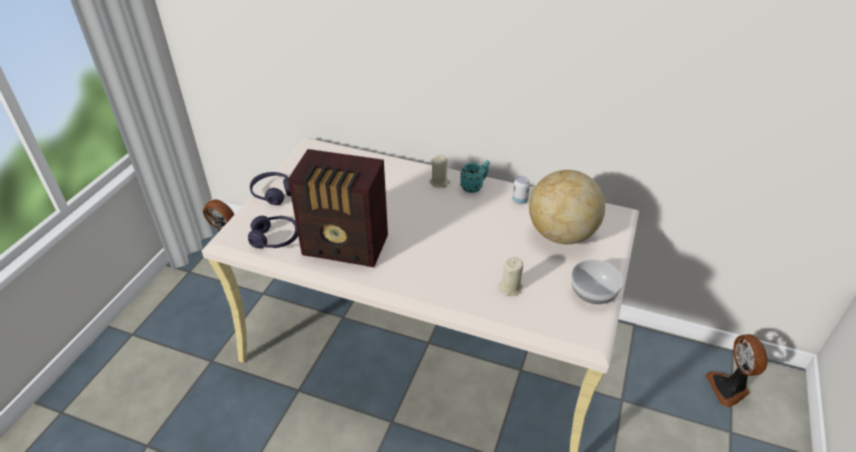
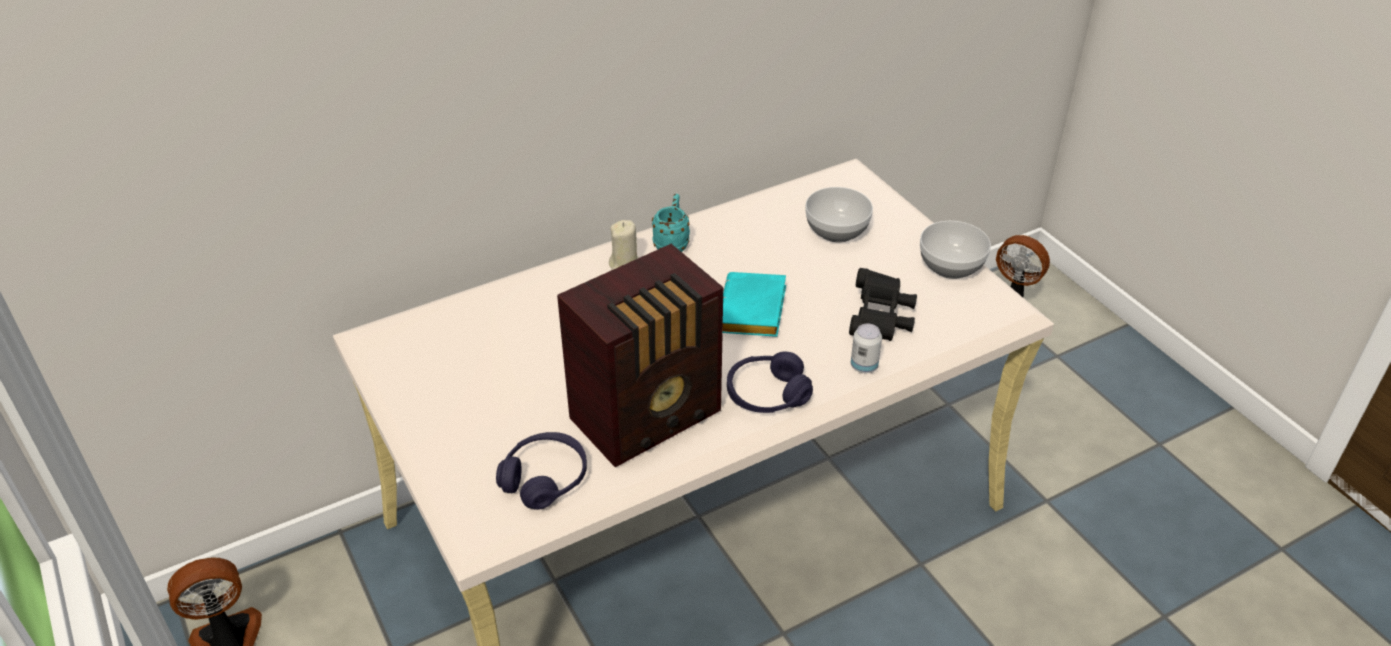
camera: 50 degrees left, 0 degrees up
(273, 193) = (436, 432): purple headphones -> purple headphones (767, 394)
(458, 240) = (754, 313): none -> turquoise book
(510, 288) = (880, 319): beige candle -> black binoculars
(519, 200) = (743, 225): can -> can (864, 366)
(561, 234) = (837, 231): globe -> bowl

